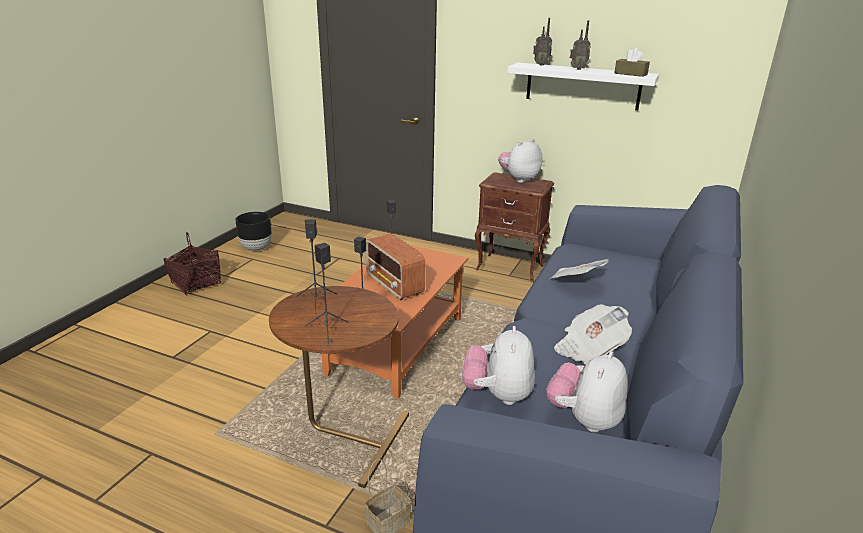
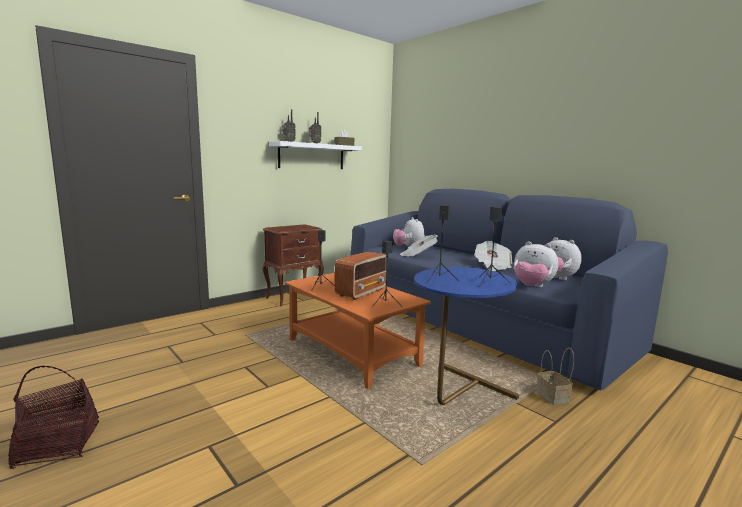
camera: 65 degrees left, 15 degrees down
(256, 248) = (47, 385): black planter -> none
(344, 436) = (456, 395): brown side table -> blue side table
(395, 286) = (362, 292): radio -> radio turned 45 degrees counterclockwise
(519, 179) = (289, 226): plush toy -> plush toy (408, 249)

